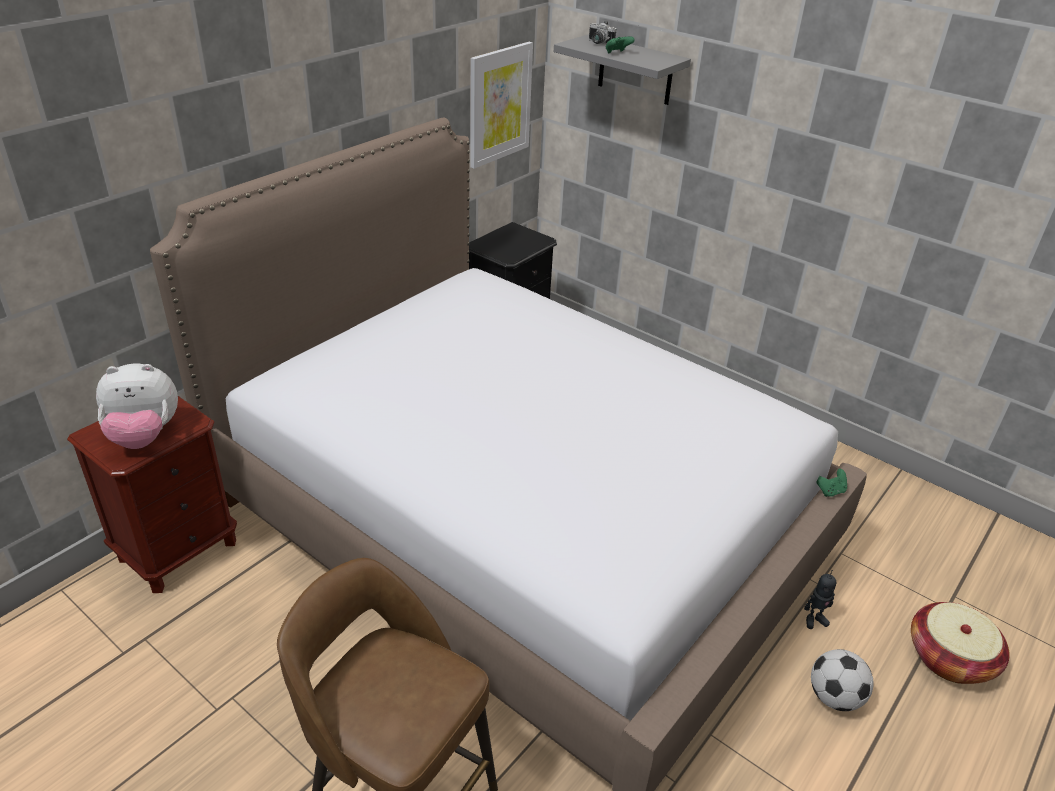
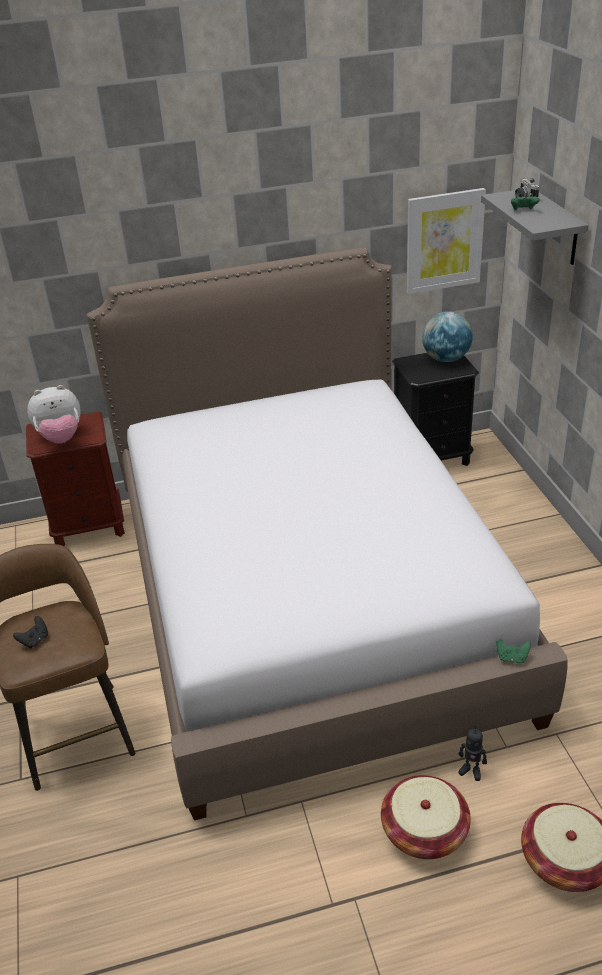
camera: 40 degrees right, 0 degrees up
(144, 436) = (61, 438): plush toy -> plush toy turned 45 degrees counterclockwise
(388, 702) = (35, 640): none -> black game controller
(515, 234) = (446, 359): none -> globe
(834, 697) = (424, 831): football -> basket

